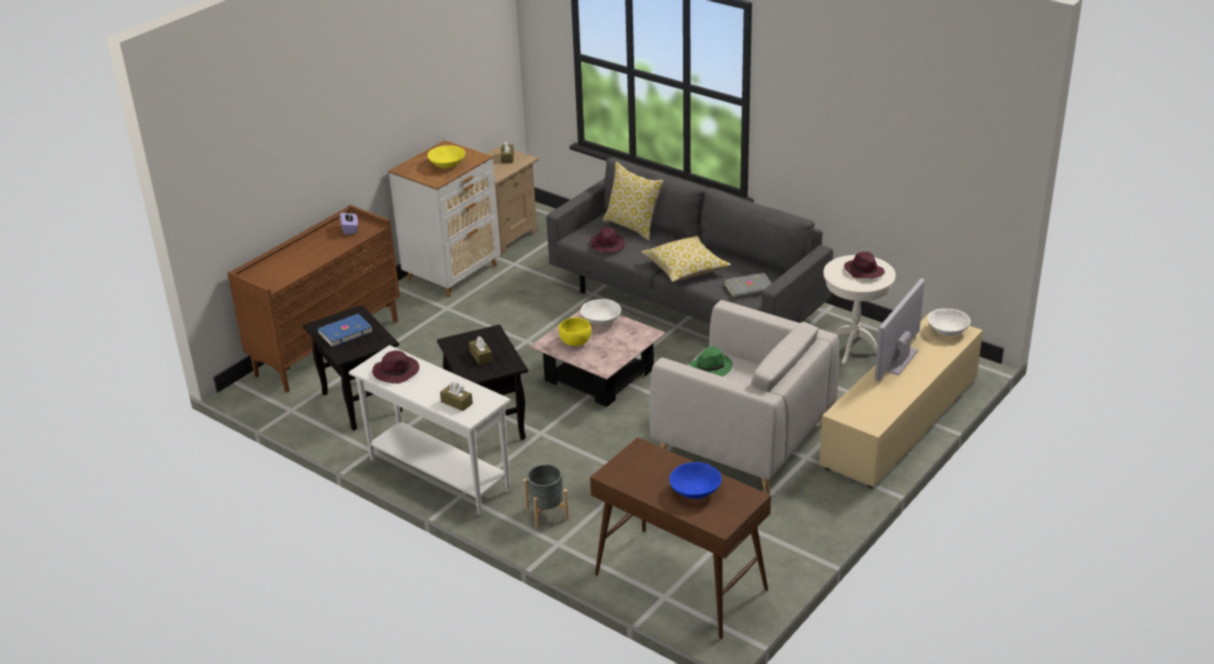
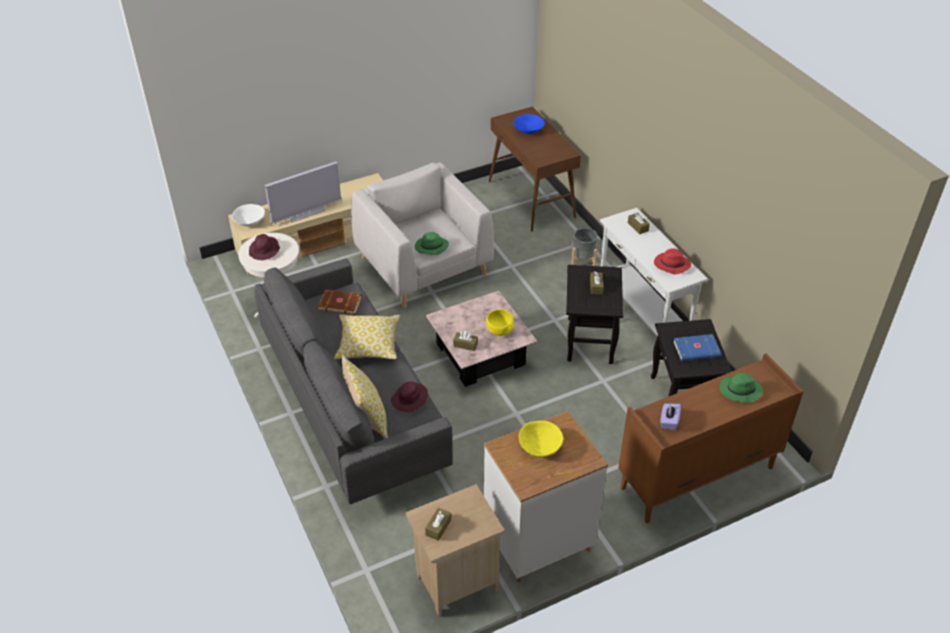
camera: 155 degrees left, 10 degrees up
(290, 265) = (739, 391): none -> green hat
(397, 372) = (671, 265): purple hat -> red hat
(600, 320) = (465, 345): white bowl -> brown tissue box
(750, 288) = (340, 303): grey book -> brown book

